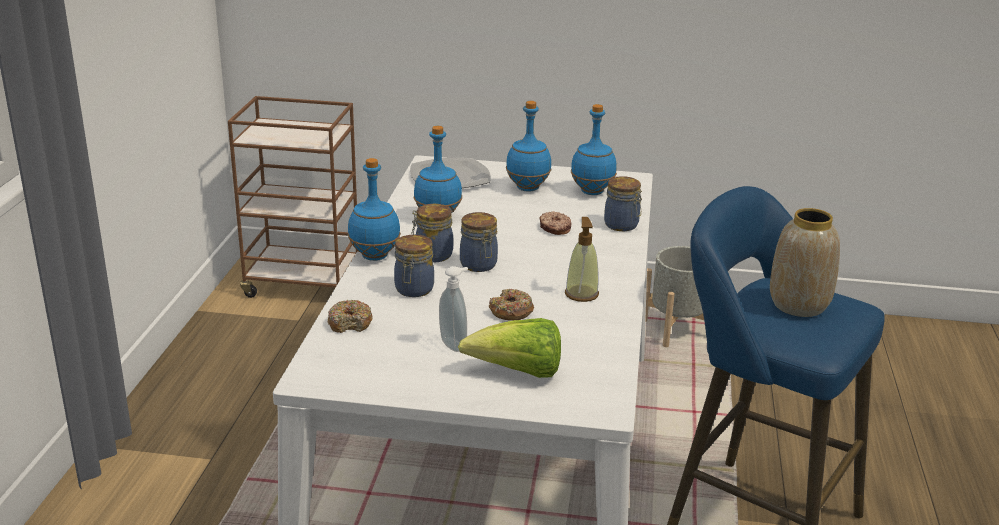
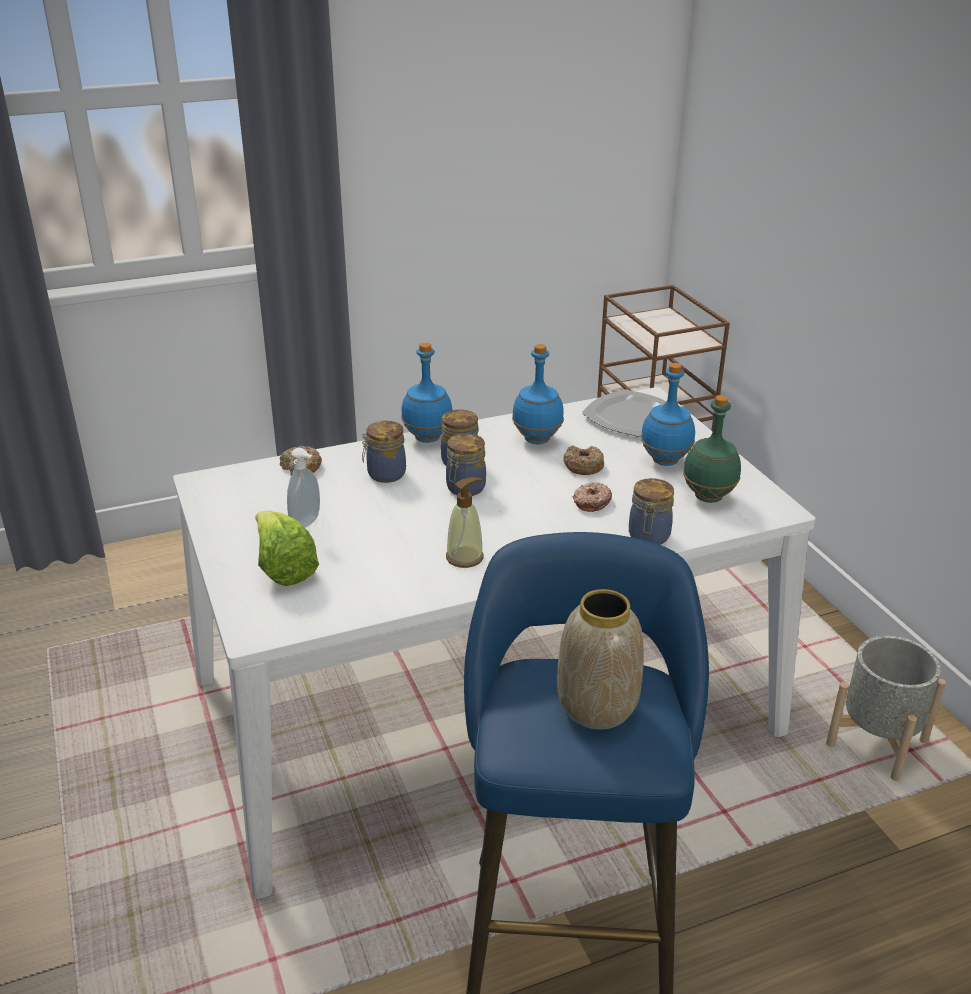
camera: 60 degrees right, 5 degrees up
(511, 312) = (392, 531): donut -> donut (583, 466)
(592, 191) = (709, 496): blue bottle -> green bottle

